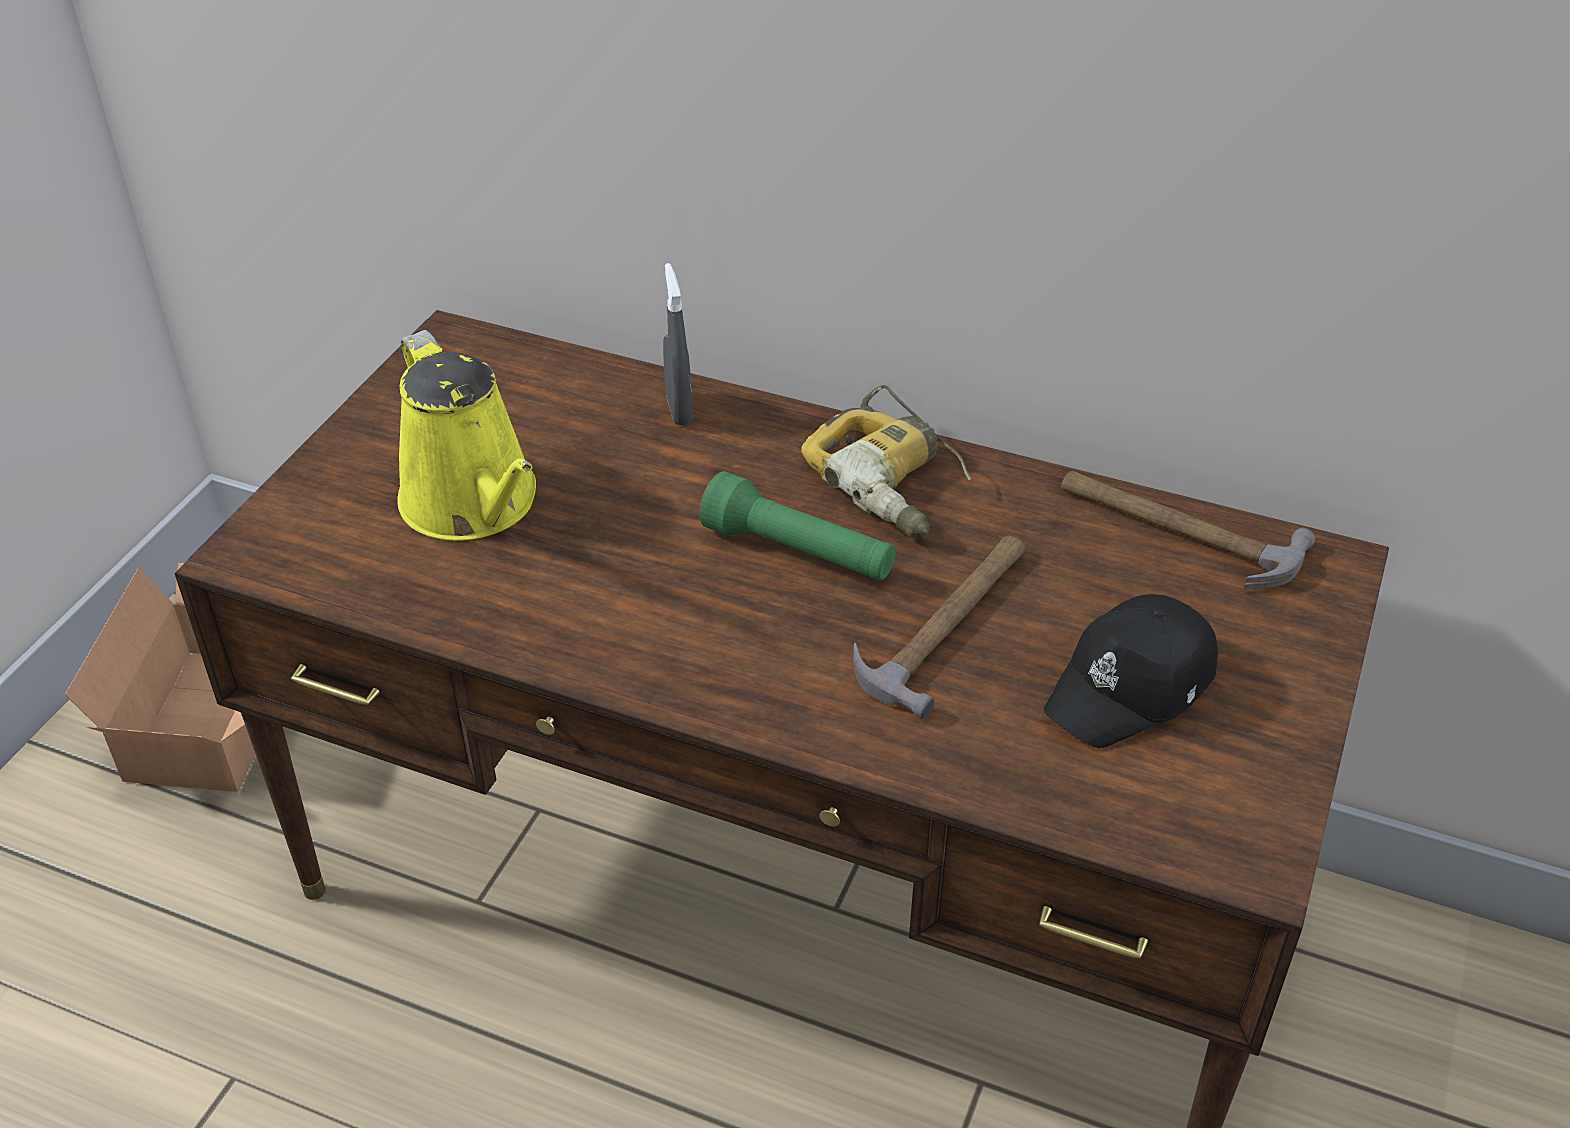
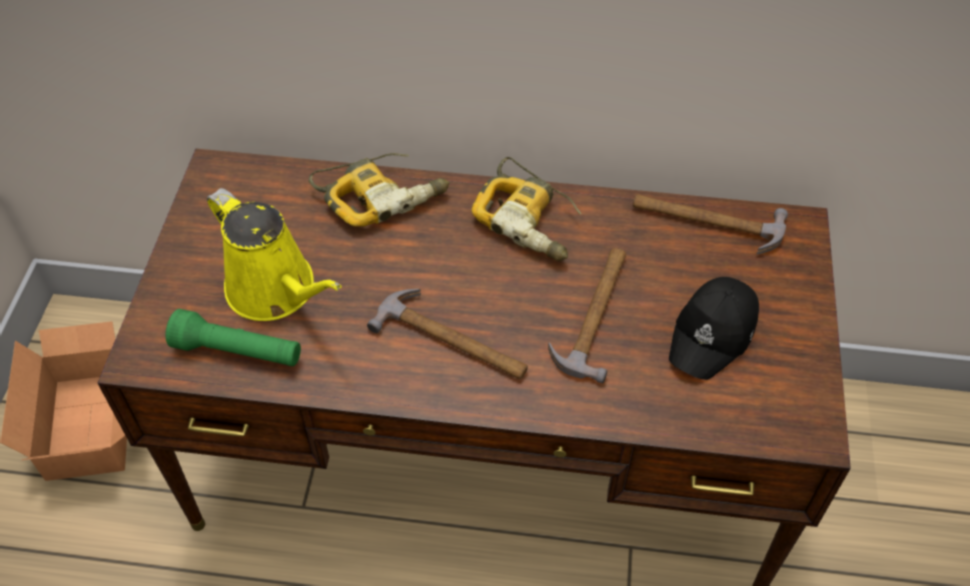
camera: 15 degrees left, 10 degrees up
(679, 409) = (381, 194): grey spray bottle -> power drill
(709, 617) = (452, 341): none -> hammer
(798, 552) = (491, 283): green flashlight -> green flashlight (238, 352)

